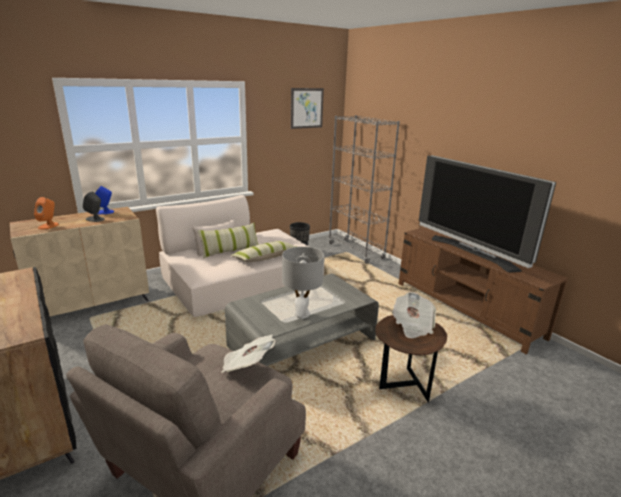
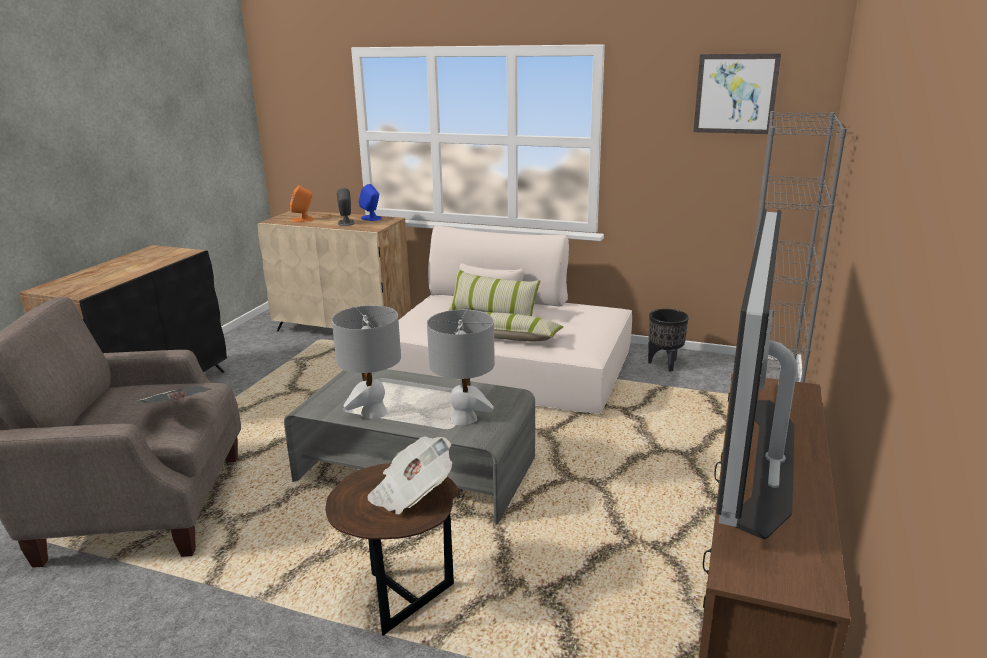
camera: 55 degrees right, 0 degrees up
(341, 296) = (464, 419): none -> grey table lamp

